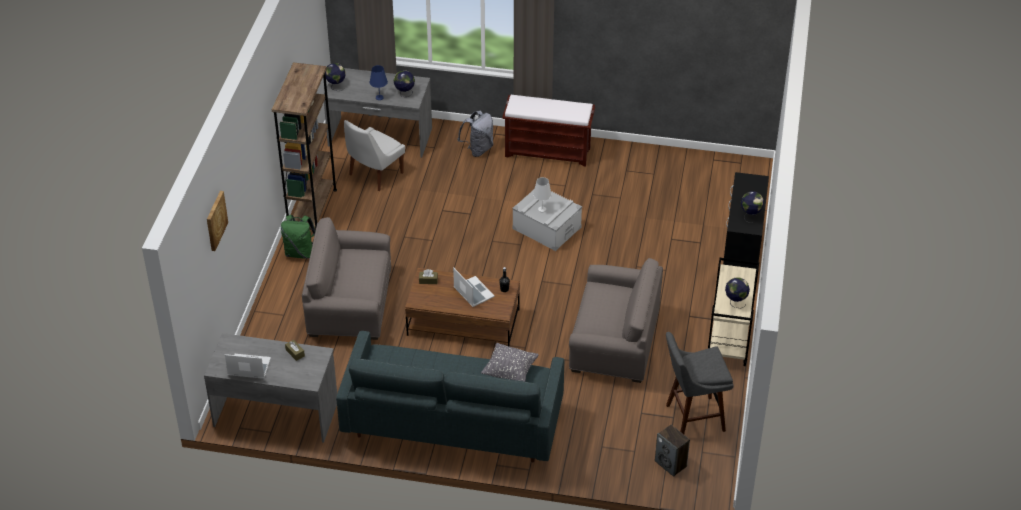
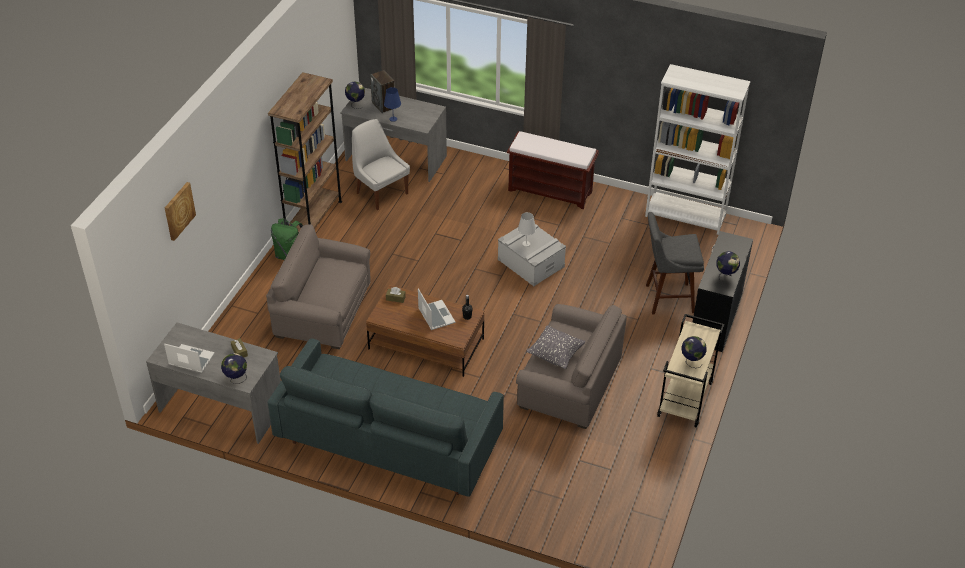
camera: 10 degrees right, 0 degrees up
(374, 175) = (381, 192): white chair -> white chair turned 90 degrees clockwise
(404, 94) = (417, 118): globe -> globe (236, 379)
(478, 149) = (484, 180): grey backpack -> none
(510, 372) = (448, 400): grey pillow -> grey pillow (555, 355)
(671, 464) = (597, 518): speaker -> speaker (384, 105)
(689, 160) = (685, 216): none -> white bookcase
(692, 418) = (629, 473): grey stool -> grey stool (666, 299)

